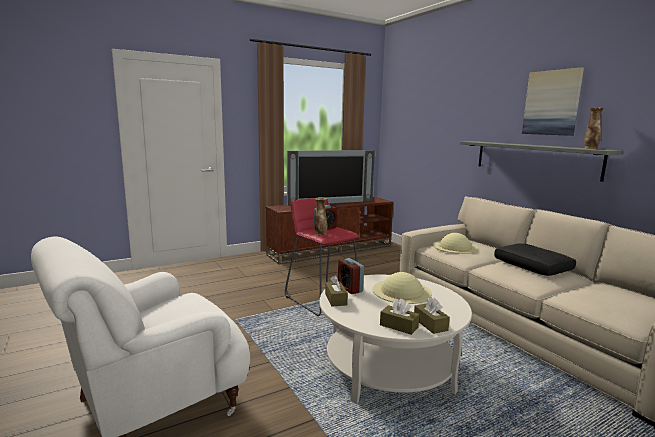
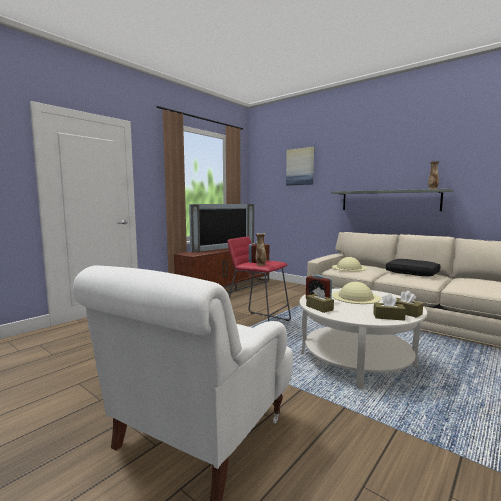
camera: 20 degrees left, 5 degrees down
(552, 103) = (398, 160): picture -> picture (300, 166)

